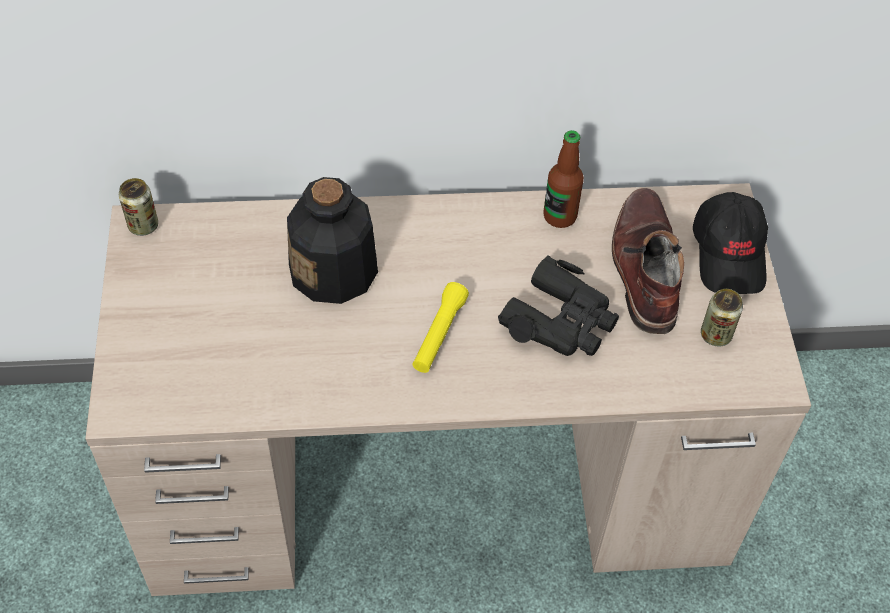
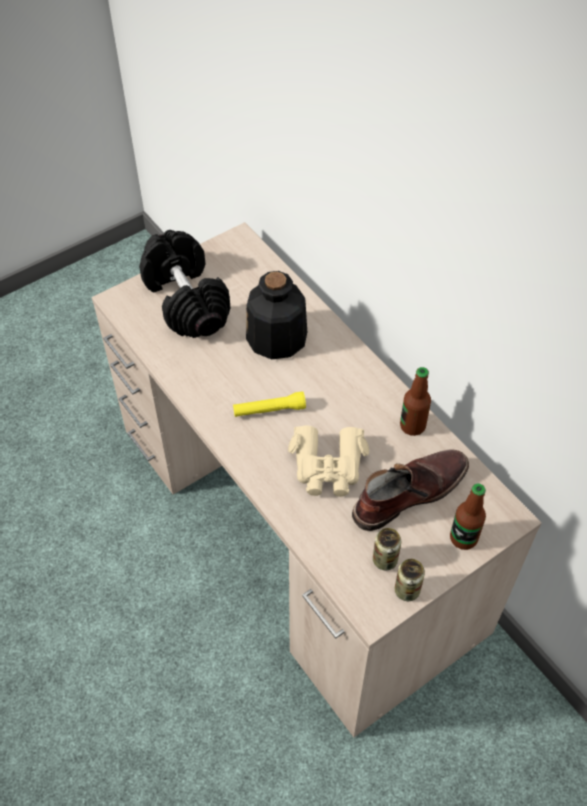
camera: 60 degrees right, 0 degrees up
(143, 225) = (241, 241): can -> can (407, 590)
(191, 333) = (185, 300): none -> black dumbbell
(561, 321) = (328, 467): black binoculars -> beige binoculars
(730, 254) = (463, 538): black cap -> bottle

